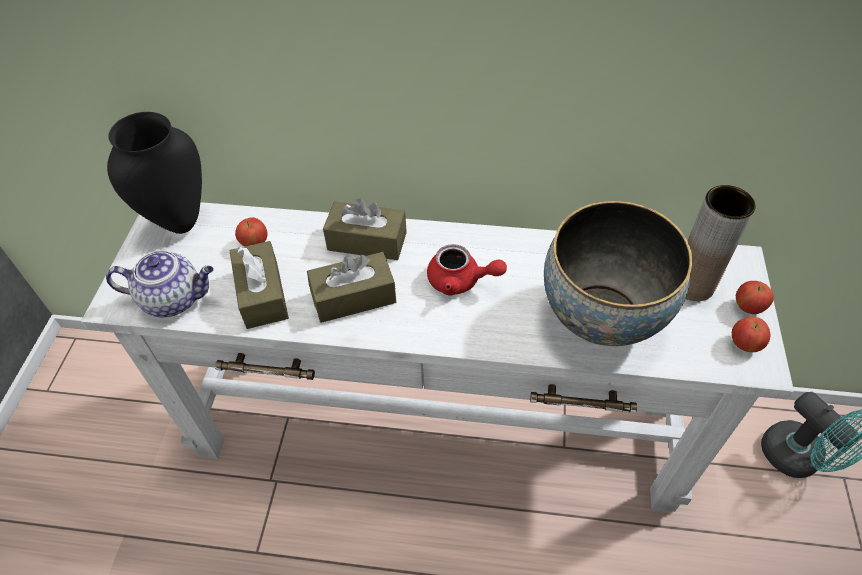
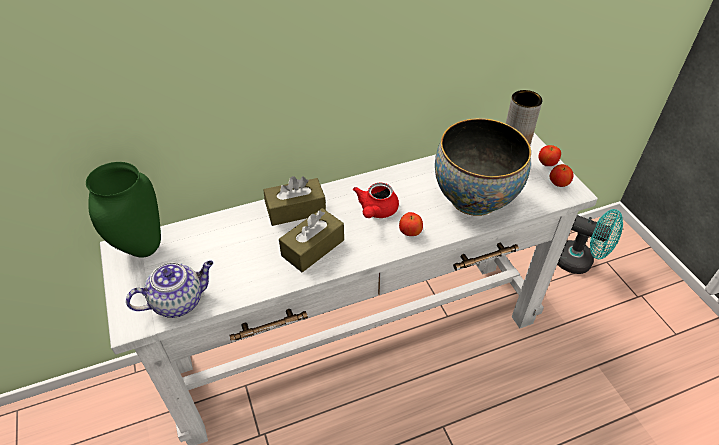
camera: 30 degrees left, 5 degrees down
(180, 224) = (143, 249): black vase -> green vase
(254, 244) = (214, 241): apple -> apple (410, 233)
(262, 294) = (245, 271): brown tissue box -> none
(460, 281) = (376, 211): red teapot -> red teapot turned 120 degrees clockwise

